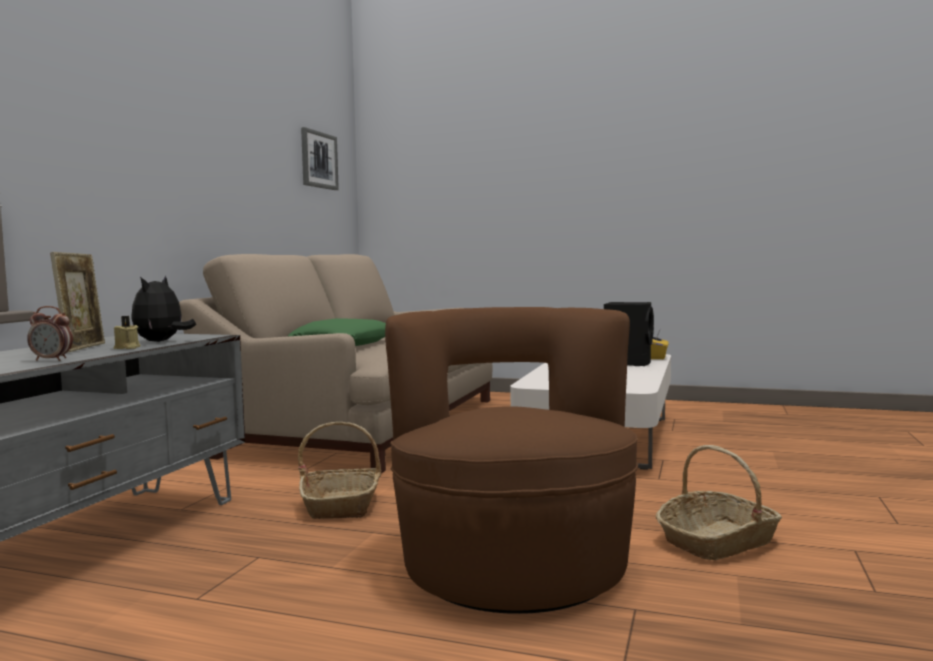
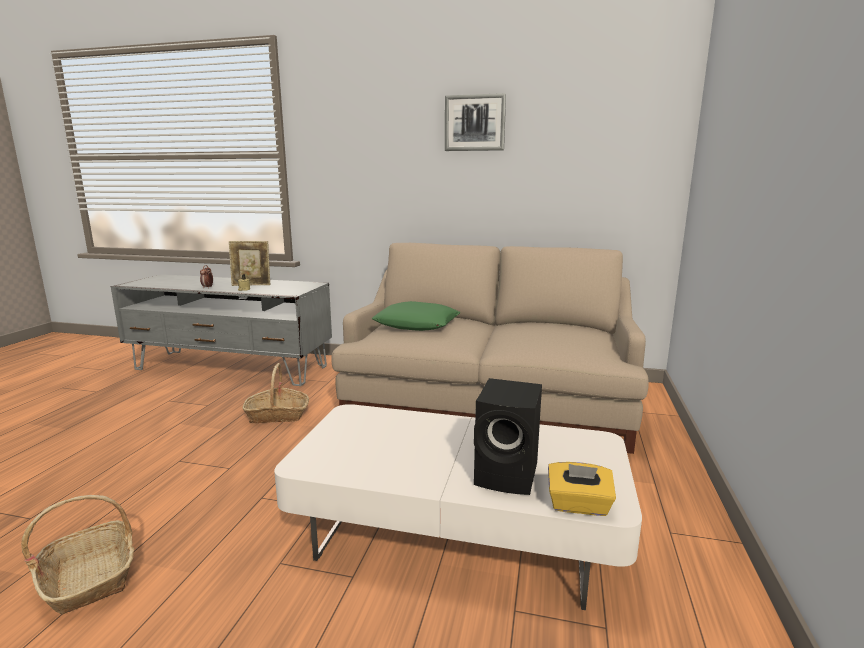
camera: 85 degrees right, 10 degrees up
(161, 341) = (268, 290): plush toy -> none
(318, 160) = (601, 148): picture -> picture (474, 123)
(514, 566) = (130, 475): brown armchair -> none

